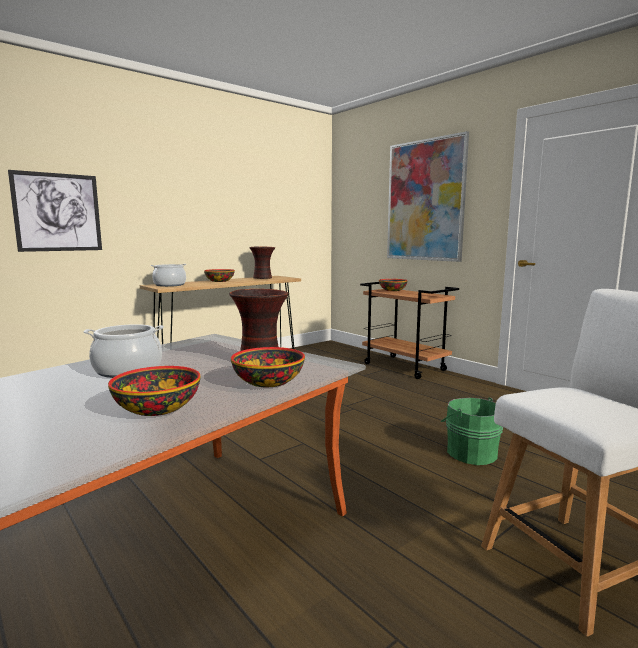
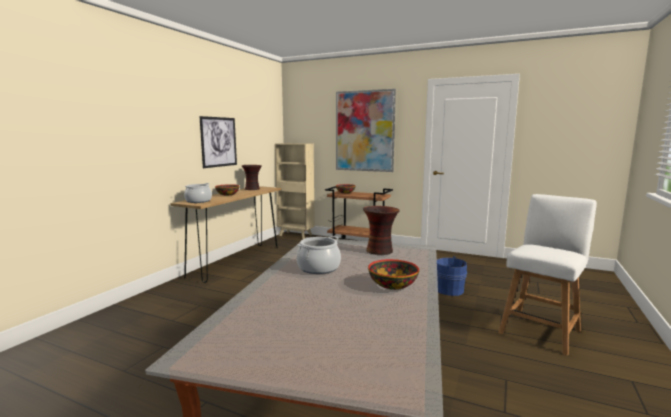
camera: 25 degrees left, 0 degrees up
(57, 212) = (110, 146): picture -> picture (219, 142)
(269, 382) = (412, 262): bowl -> none
(336, 346) = (296, 235): none -> beige bookcase
(470, 452) = (448, 289): green bucket -> blue bucket

